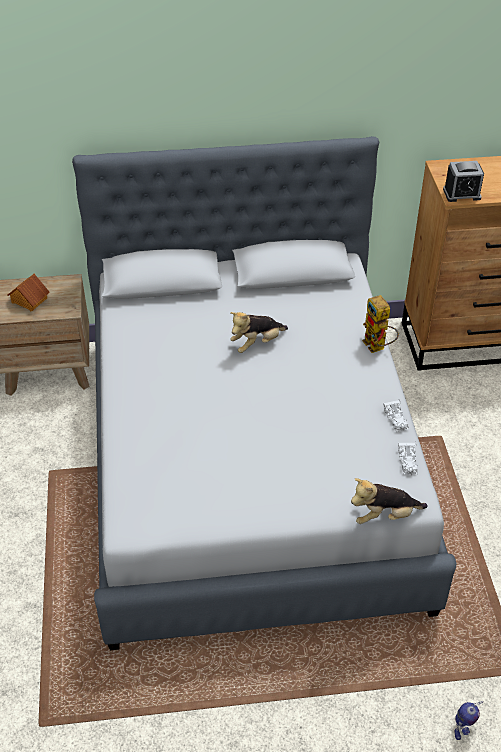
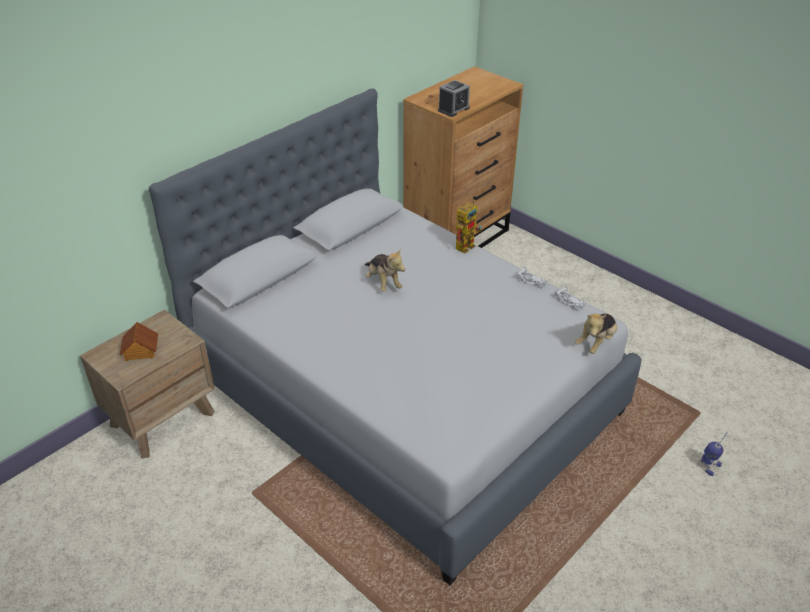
camera: 40 degrees left, 5 degrees down
(257, 343) = (383, 282): plush toy -> plush toy turned 45 degrees counterclockwise
(378, 347) = (466, 244): toy robot -> toy robot turned 75 degrees counterclockwise

